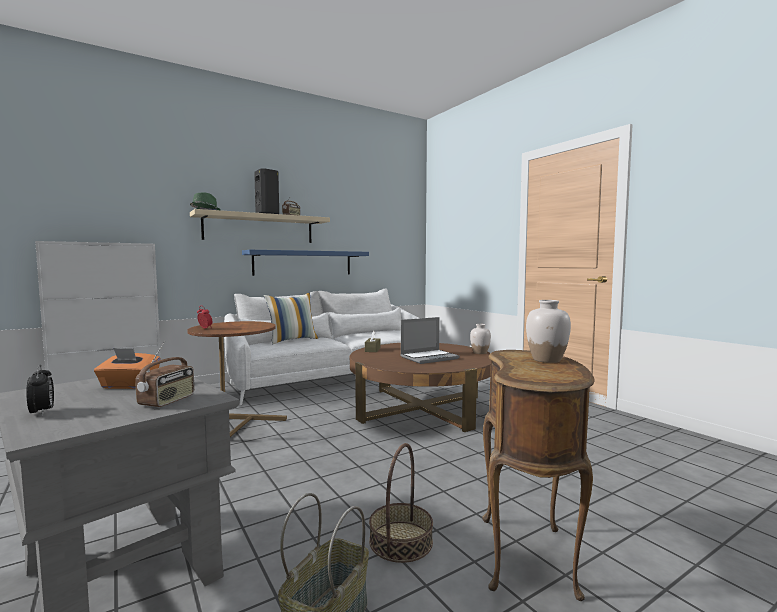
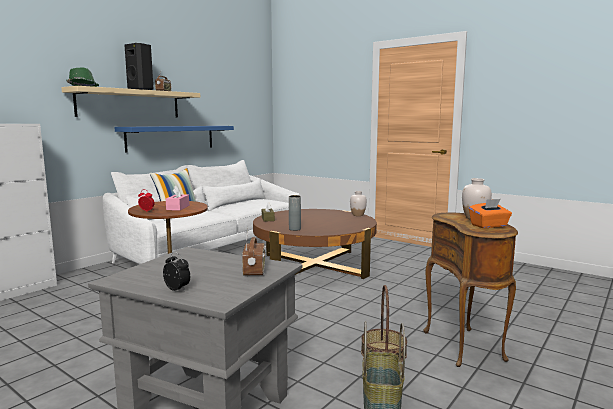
camera: 20 degrees left, 5 degrees up
(129, 386) = (193, 264): orange tissue box -> orange tissue box (489, 226)
(240, 327) = (178, 207): none -> pink tissue box
(385, 362) = (294, 229): none -> grey vase
(429, 357) = (324, 222): laptop -> none

